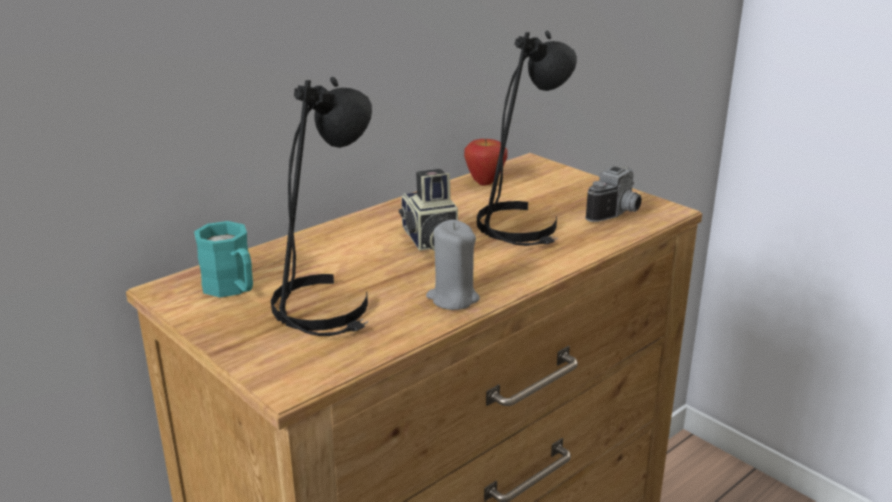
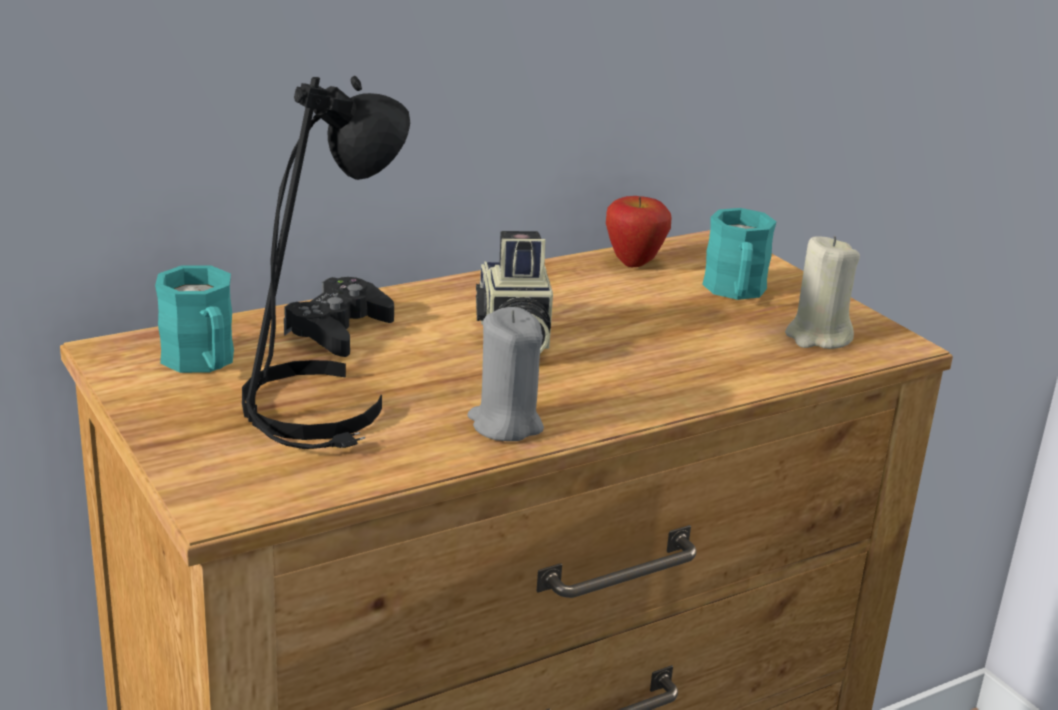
camera: 10 degrees right, 0 degrees up
(315, 253) = (338, 330): none -> black game controller
(521, 226) = (657, 336): black table lamp -> none
(556, 192) = (735, 292): none -> turquoise mug
(619, 213) = (817, 337): camera -> beige candle

